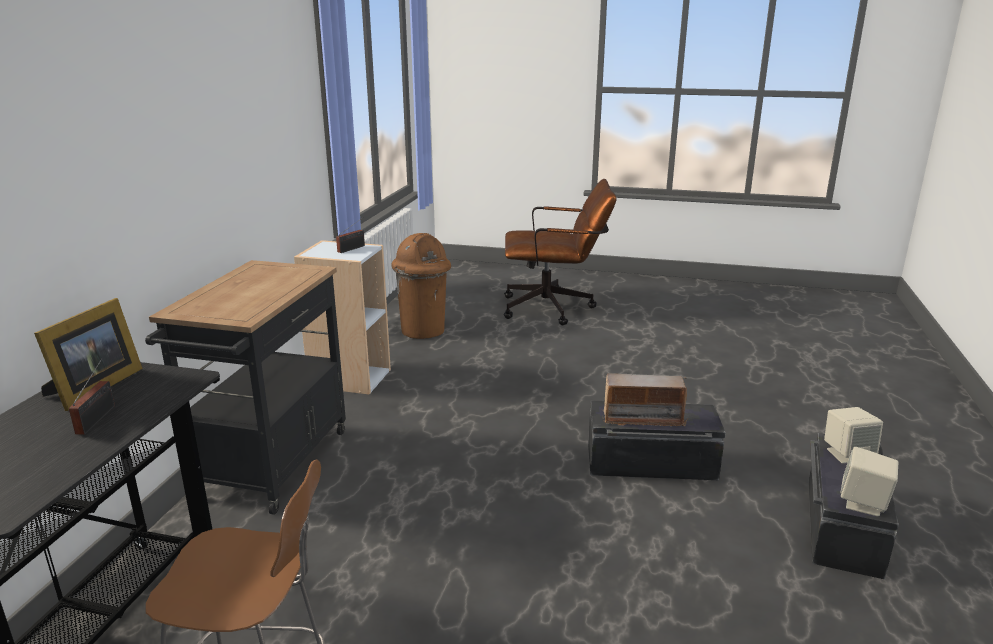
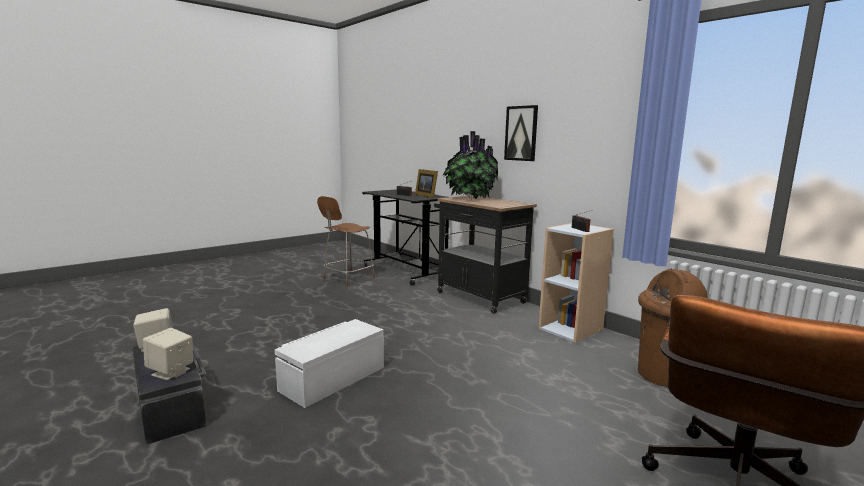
camera: 125 degrees right, 10 degrees down
(198, 147) = (521, 133): none -> picture
(221, 305) = (469, 198): none -> potted plant
(642, 418) = (336, 333): radio -> none
(651, 463) = (332, 378): black storage box -> white storage box

